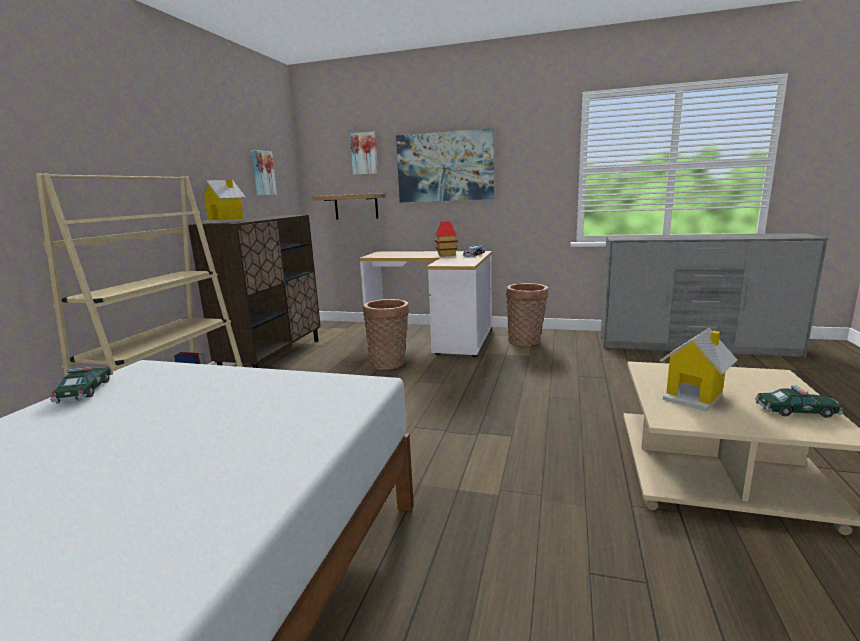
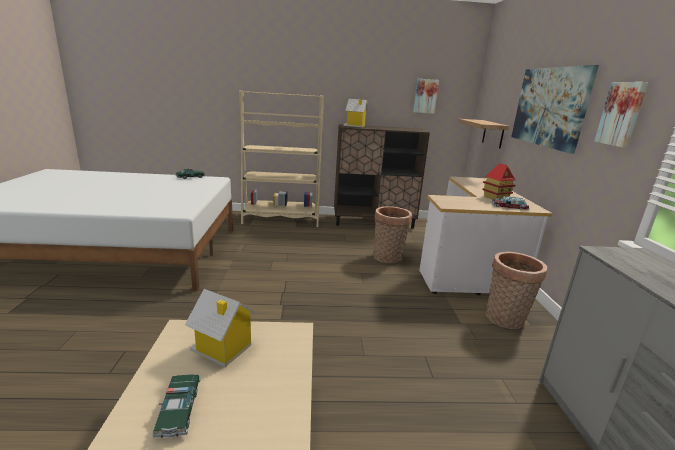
camera: 70 degrees right, 5 degrees up
(364, 153) = (508, 85): picture -> picture (622, 114)

